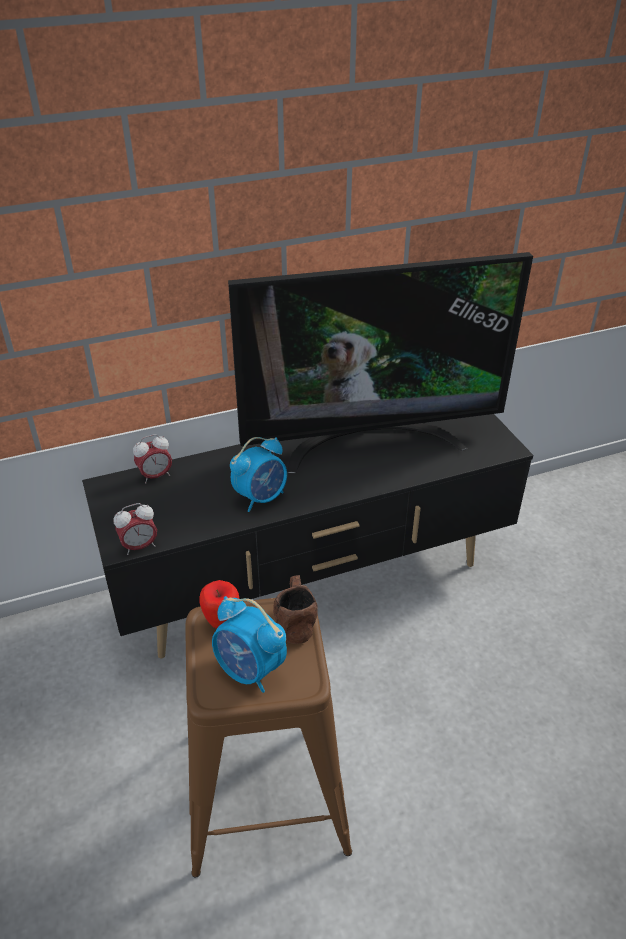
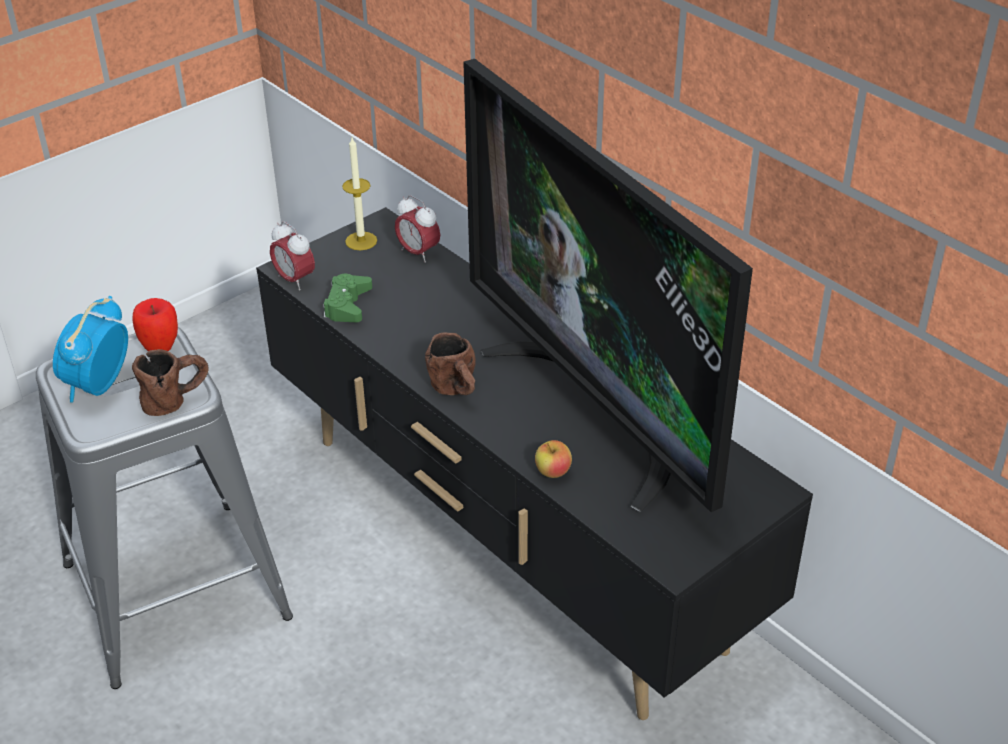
camera: 70 degrees right, 0 degrees up
(116, 501) = (361, 241): none -> candle
(192, 524) = (347, 305): none -> green game controller
(261, 497) = (421, 343): alarm clock -> none
(266, 791) = (175, 591): brown stool -> grey stool
(322, 493) = (457, 391): none -> brown mug
(419, 472) = (553, 472): none -> apple

